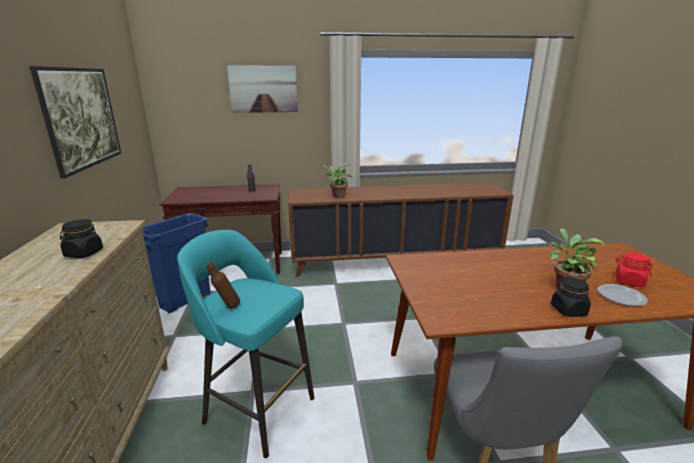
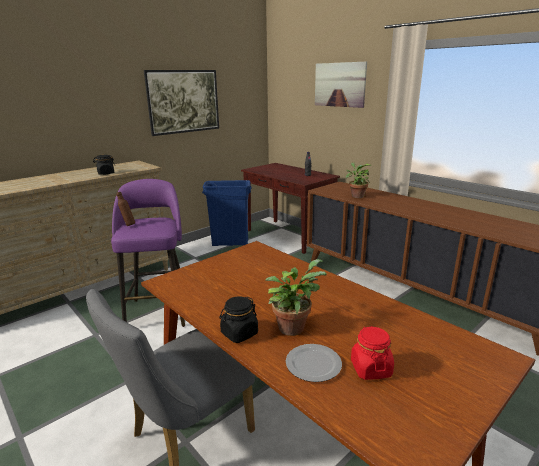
camera: 55 degrees right, 0 degrees up
(257, 409) = (159, 311): turquoise stool -> purple stool

